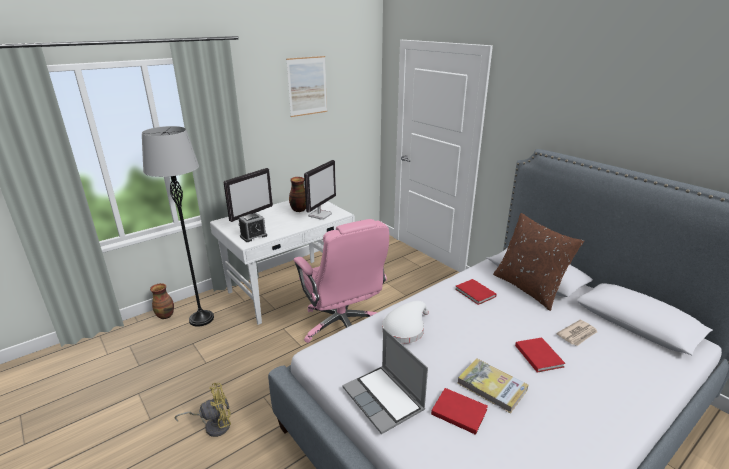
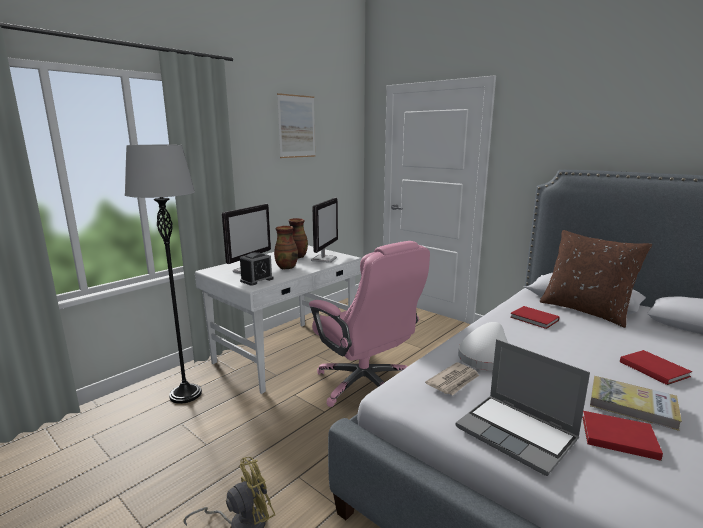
camera: 10 degrees left, 10 degrees down
(165, 315) = (136, 395): vase -> vase (286, 267)
(577, 334) = (673, 346): newspaper -> newspaper (454, 381)

